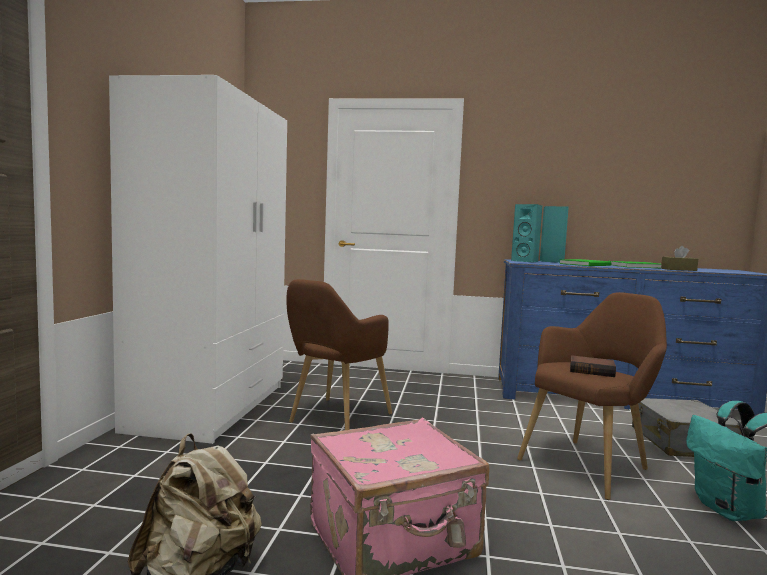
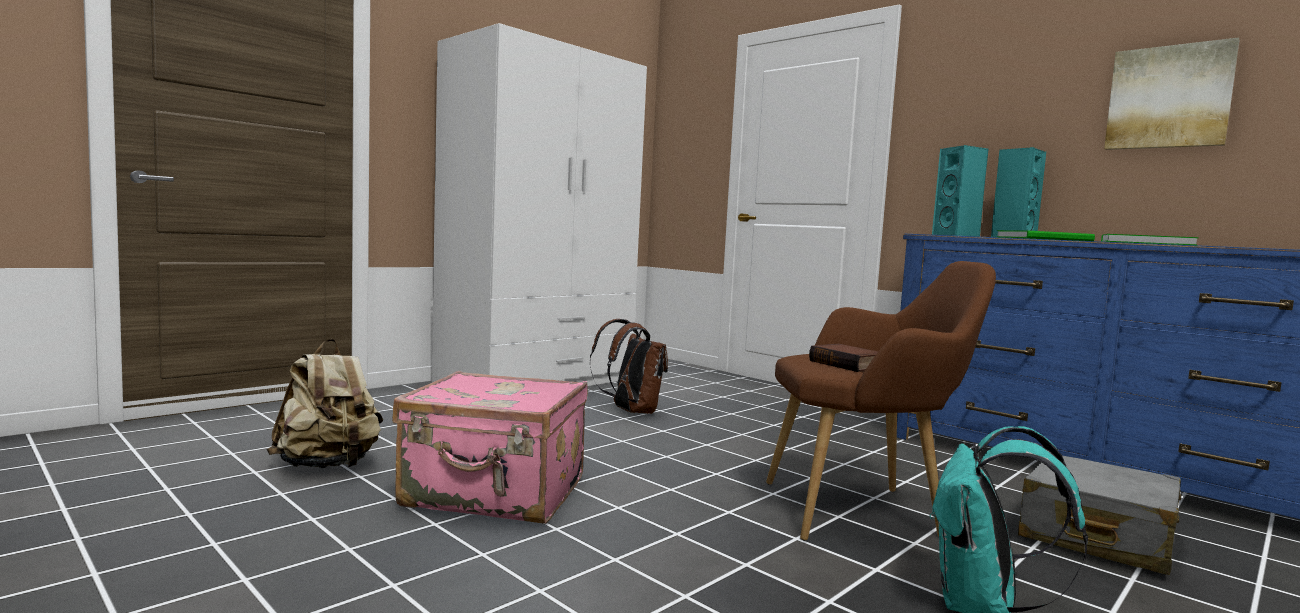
camera: 35 degrees right, 0 degrees up
(334, 419) = (630, 411): brown armchair -> brown backpack
(625, 181) = (1169, 97): none -> picture
(678, 269) = (1211, 245): brown tissue box -> none

